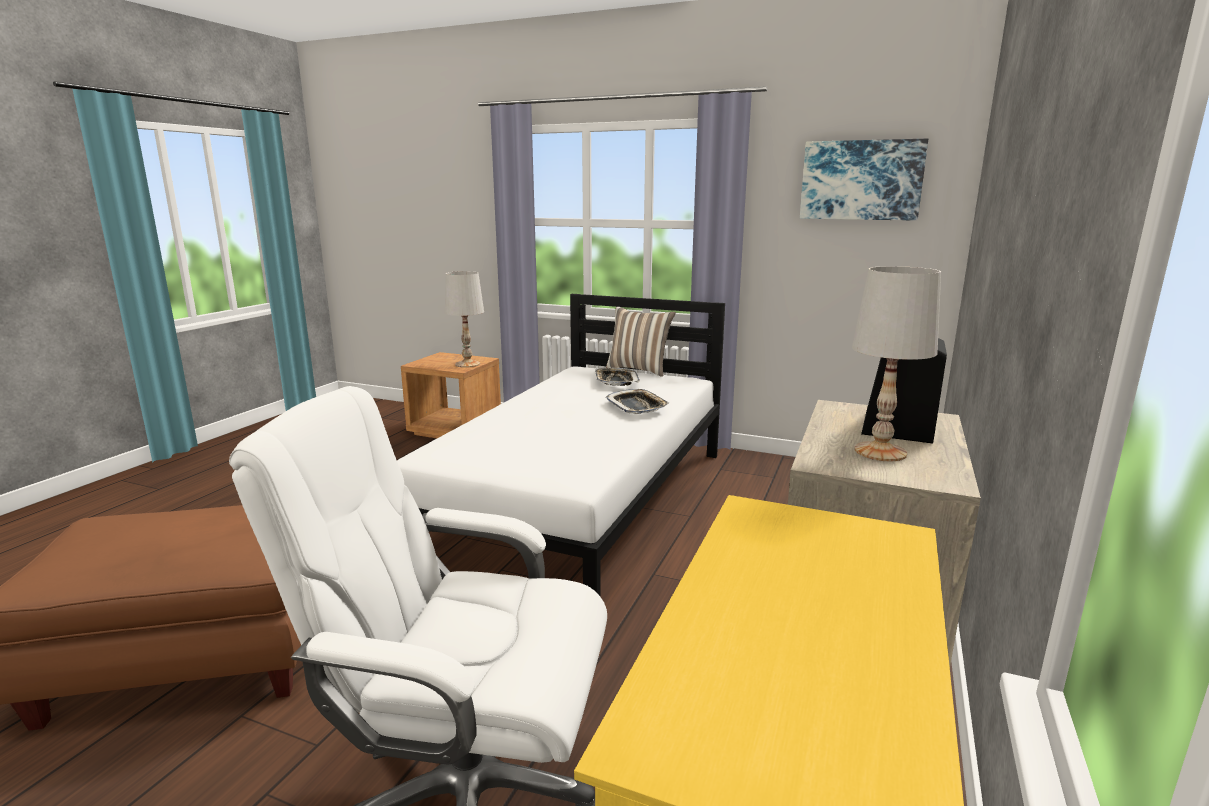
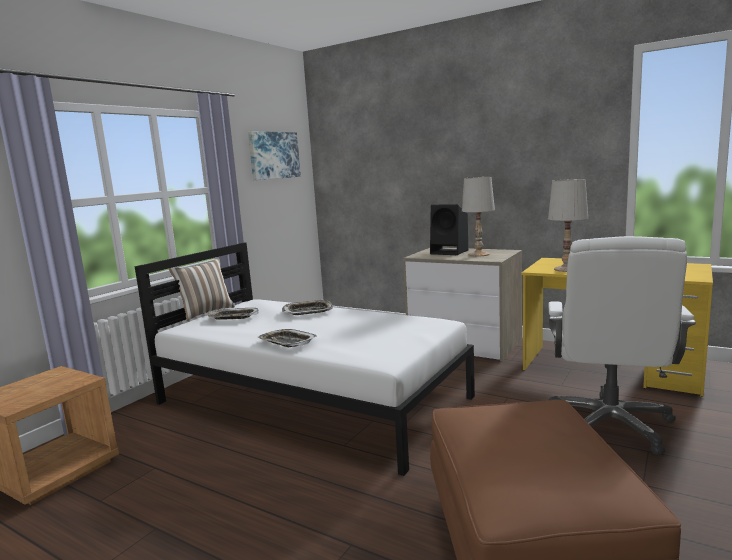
camera: 80 degrees left, 5 degrees down
(467, 364) = (66, 378): white table lamp -> white table lamp (566, 269)
(514, 410) = (287, 342): none -> tray

